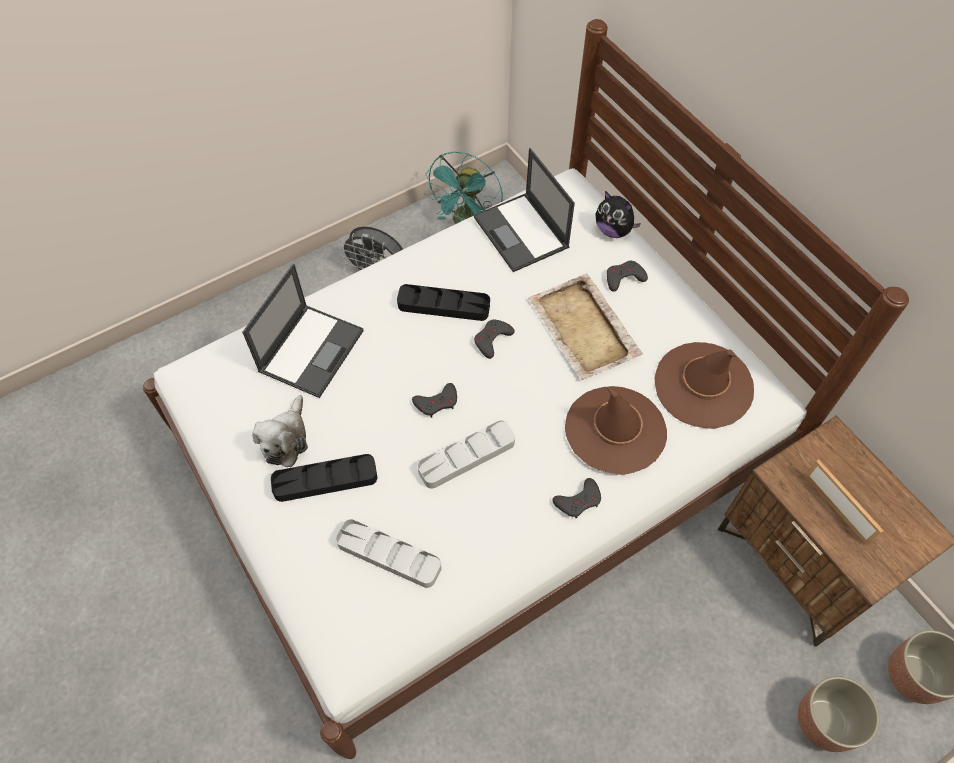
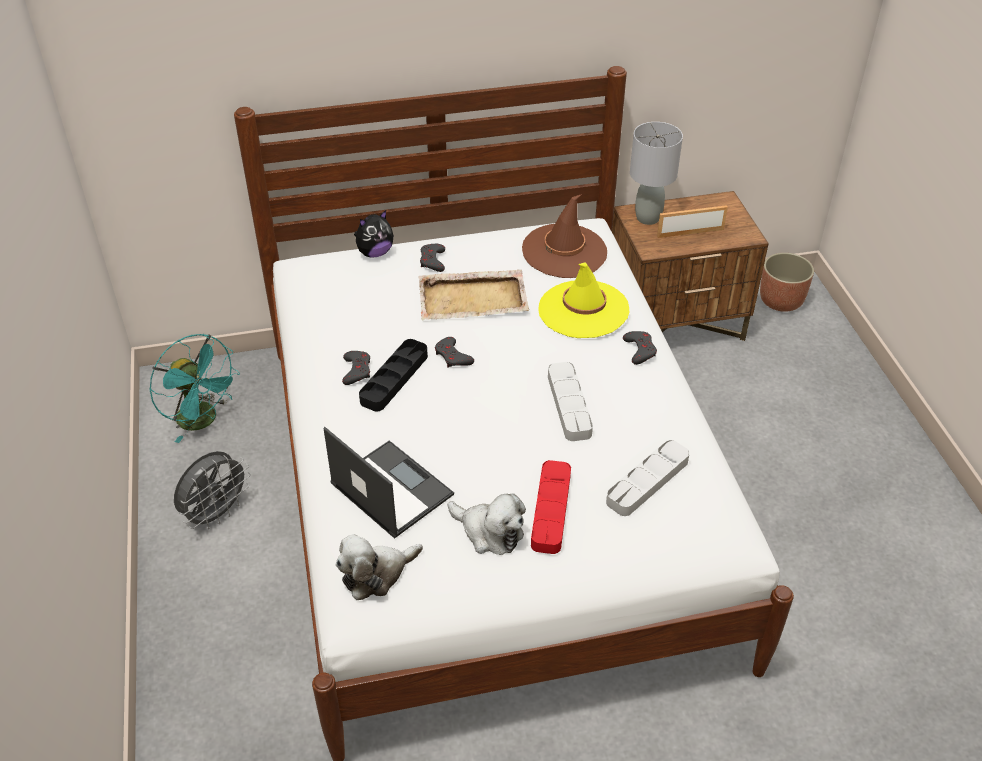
camera: 70 degrees left, 15 degrees down
(221, 373) = (376, 574): none -> plush toy
(325, 480) = (551, 510): black tray -> red tray
(437, 402) = (502, 410): grey game controller -> grey game controller (356, 370)
(522, 233) = (341, 305): laptop -> none
(615, 430) = (583, 310): brown hat -> yellow hat
(824, 721) = (802, 356): planter -> none
(836, 456) = (648, 218): none -> grey table lamp

